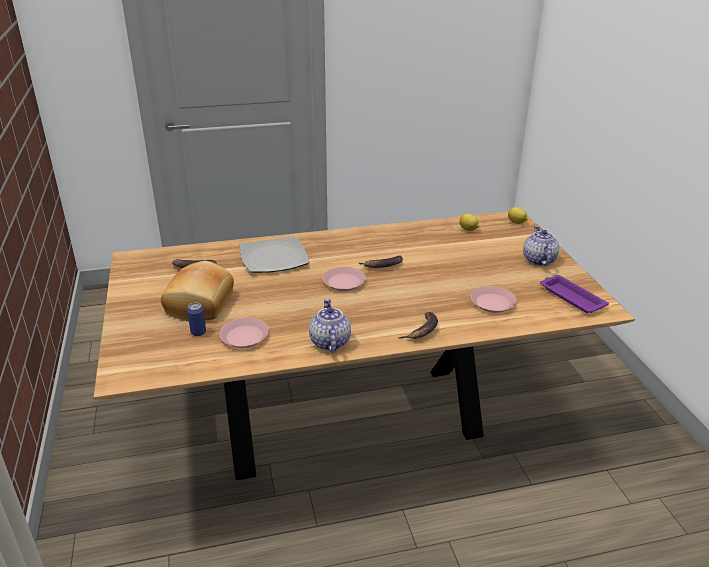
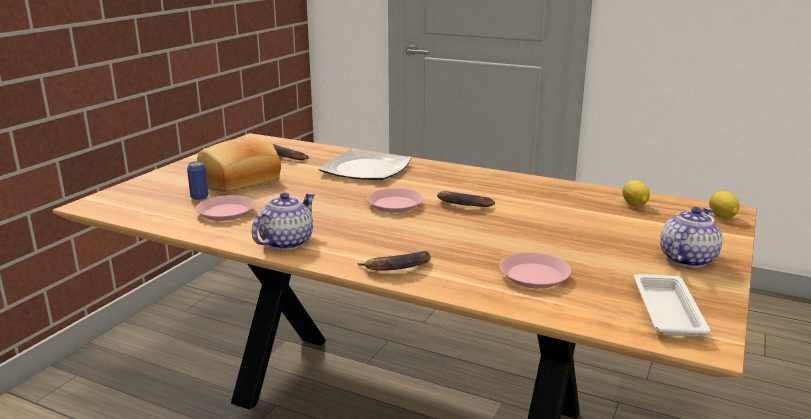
camera: 40 degrees right, 10 degrees down
(571, 297) = (667, 310): purple tray -> white tray

